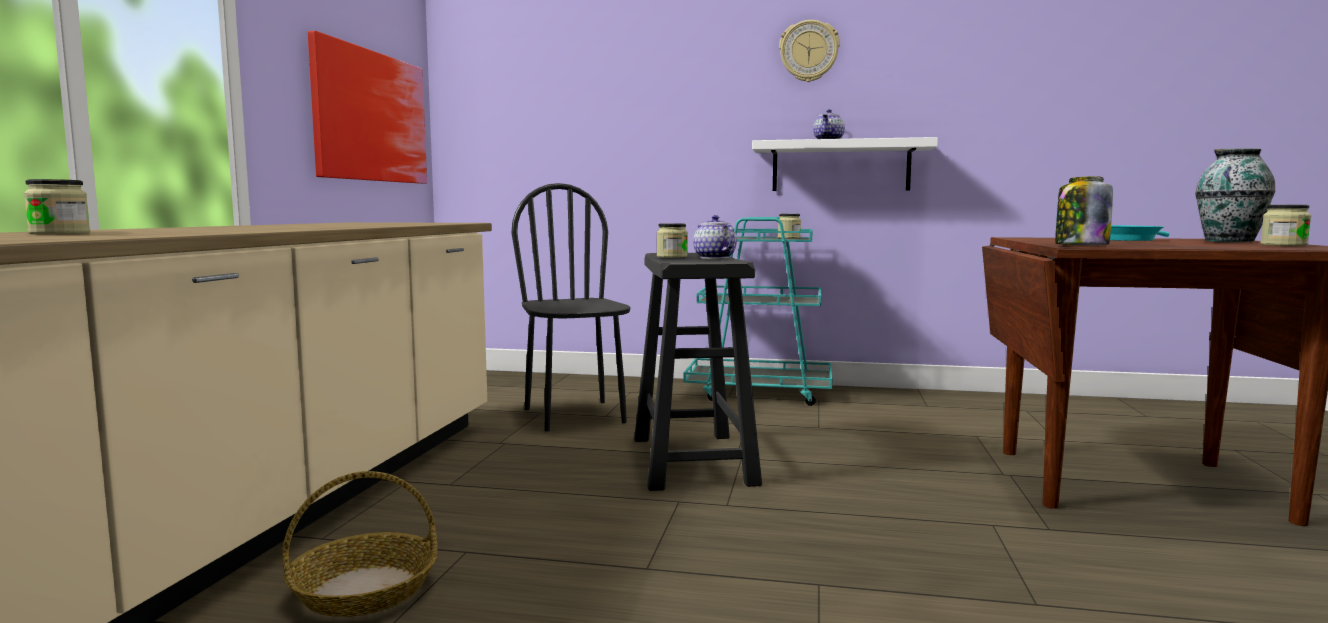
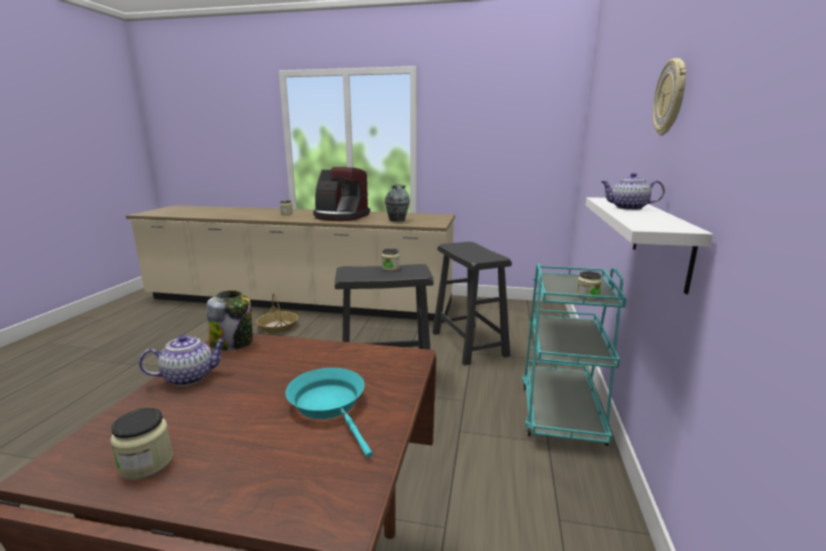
camera: 90 degrees right, 10 degrees up
(257, 227) = (340, 216): none -> coffee machine
(370, 117) = (510, 158): picture -> none
(575, 416) = (469, 344): black chair -> black stool
(713, 258) = (377, 275): teapot -> teapot (190, 377)
(1230, 241) = (248, 469): vase -> vase (397, 220)

